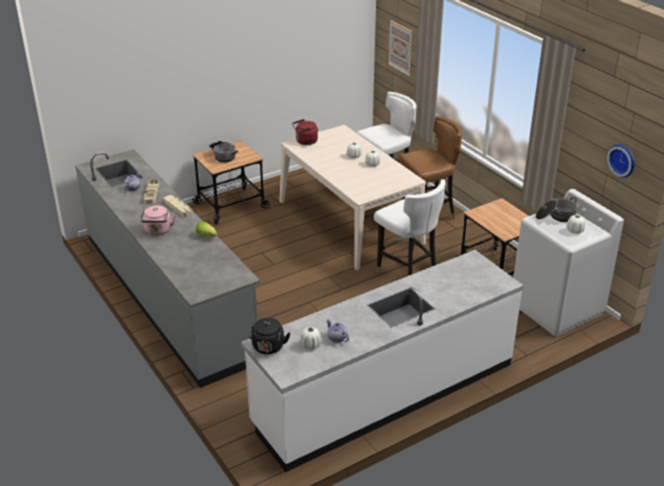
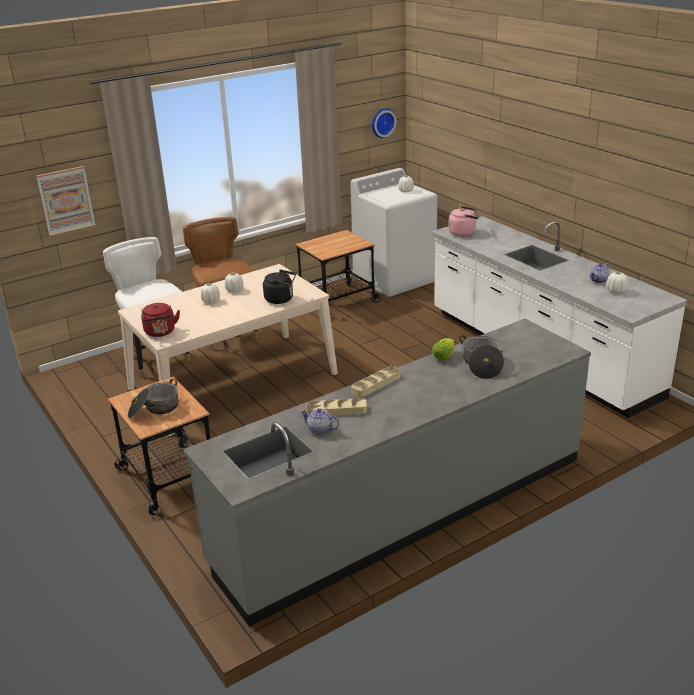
camera: 90 degrees left, 5 degrees down
(158, 231) = (440, 392): pink kettle -> pink kettle (463, 233)
(268, 348) = (633, 309): black kettle -> black kettle (281, 299)
(407, 273) = (342, 344): white chair -> none
(555, 217) = (383, 196): cooking pot -> cooking pot (481, 365)

